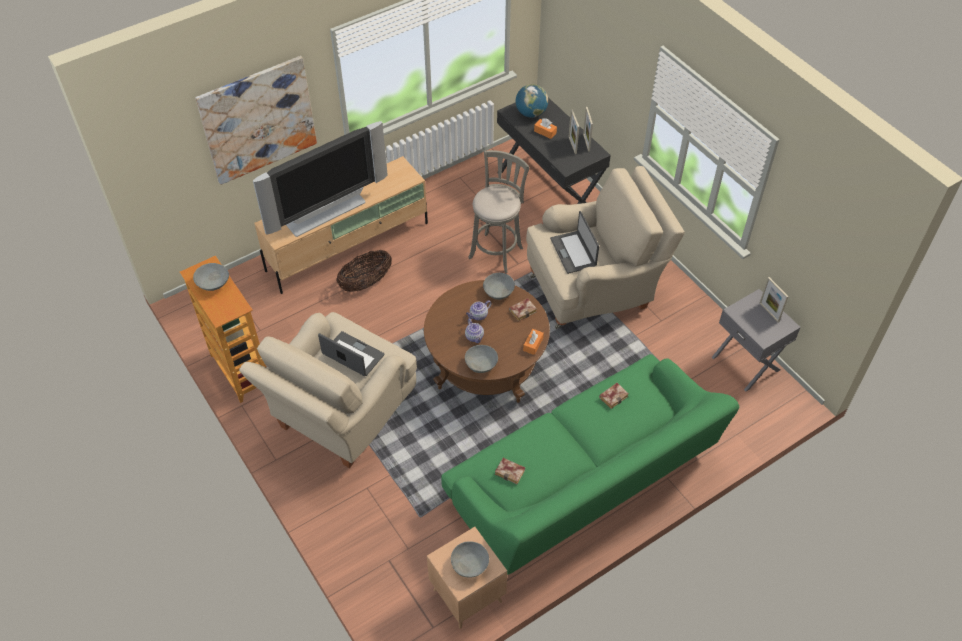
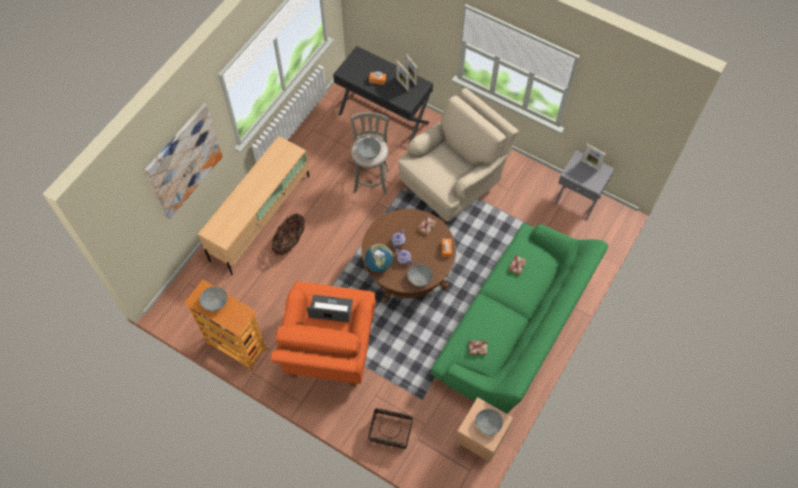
camera: 25 degrees left, 10 degrees up
(326, 213) = (247, 204): television -> none
(341, 416) = (329, 350): beige armchair -> orange armchair
(360, 539) = (390, 433): none -> basket
(498, 291) = (402, 218): grey bowl -> grey bowl (369, 152)
(531, 113) = (359, 68): globe -> globe (379, 264)
(573, 252) = (441, 168): laptop -> none

